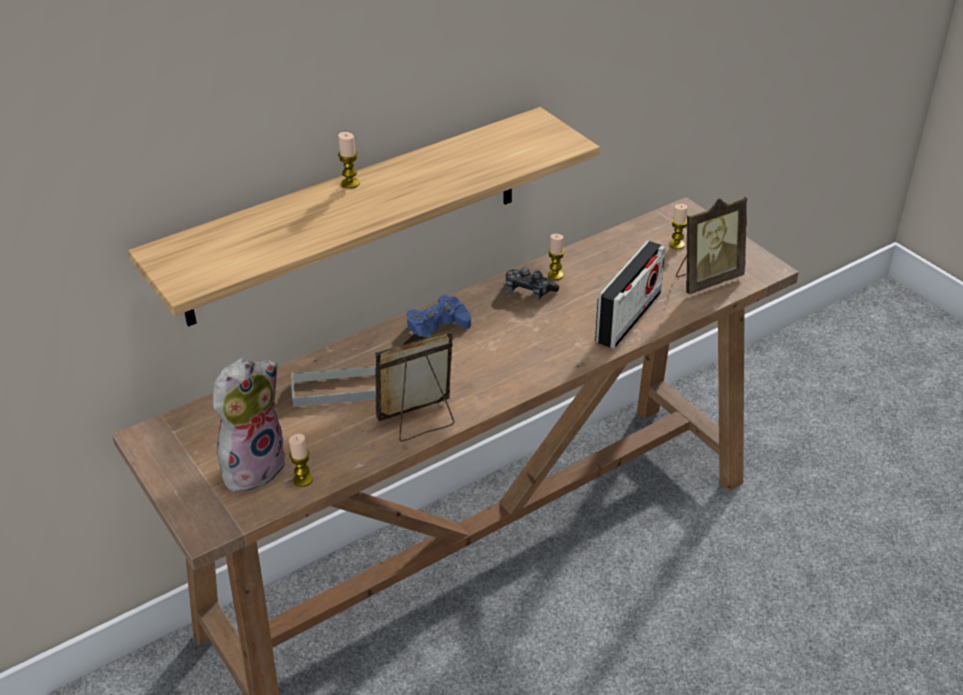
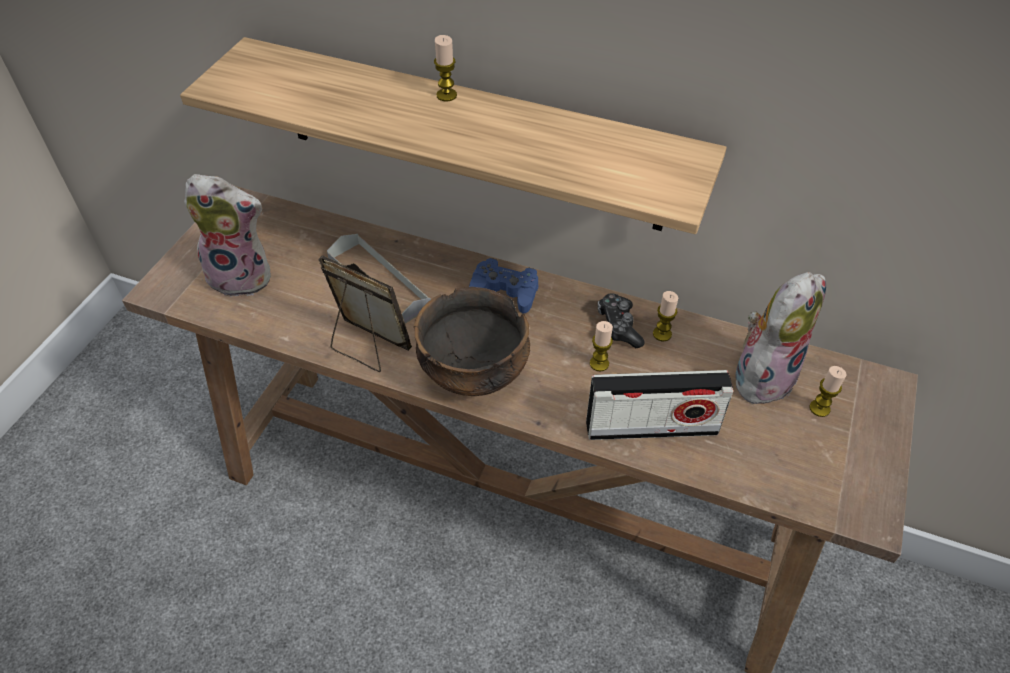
camera: 55 degrees right, 10 degrees up
(303, 479) = (245, 313): candle -> candle (599, 363)
(504, 376) = (474, 374): none -> bowl
(630, 252) = (762, 375): none -> plush toy
(706, 279) = (786, 465): picture frame -> none

